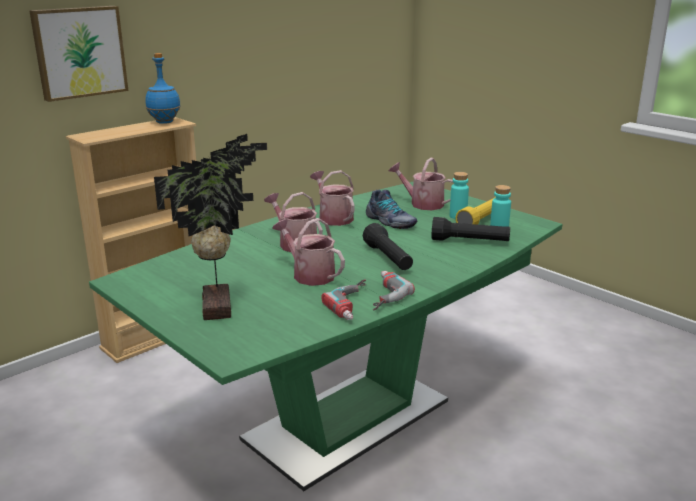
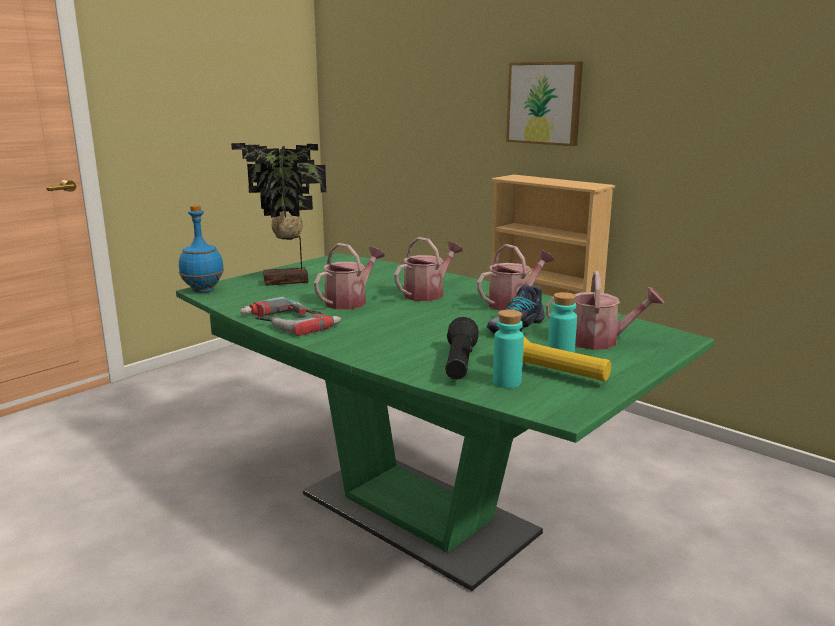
camera: 85 degrees right, 5 degrees down
(164, 122) = (583, 183): blue bottle -> blue bottle (202, 290)
(388, 259) = (393, 327): black flashlight -> none
(422, 204) = (600, 341): watering can -> watering can turned 75 degrees clockwise

